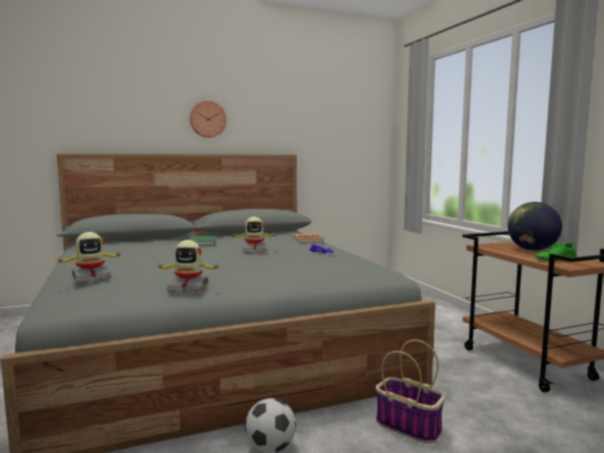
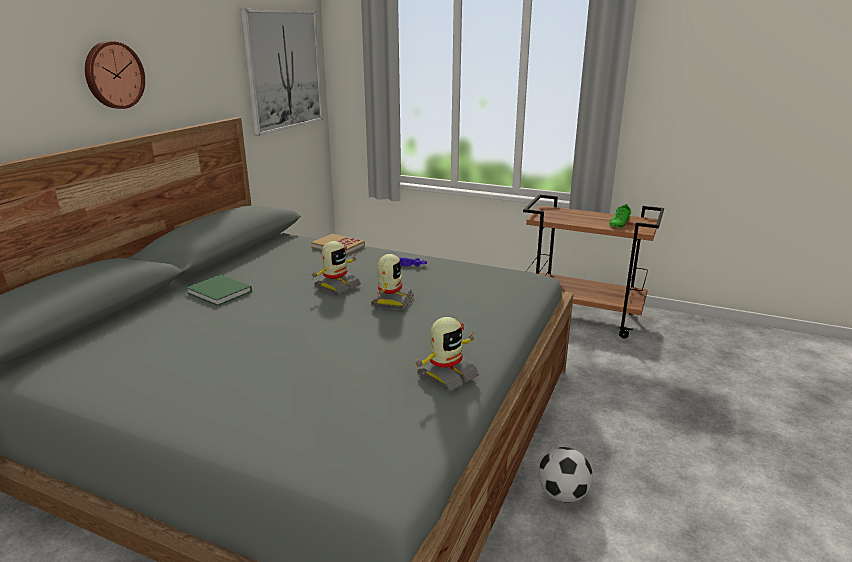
camera: 45 degrees left, 15 degrees up
(91, 278) = (314, 418): toy robot -> toy robot (391, 301)
(348, 130) = (283, 70): none -> picture
(409, 426) = (605, 413): basket -> none
(532, 250) = (580, 213): globe -> none

